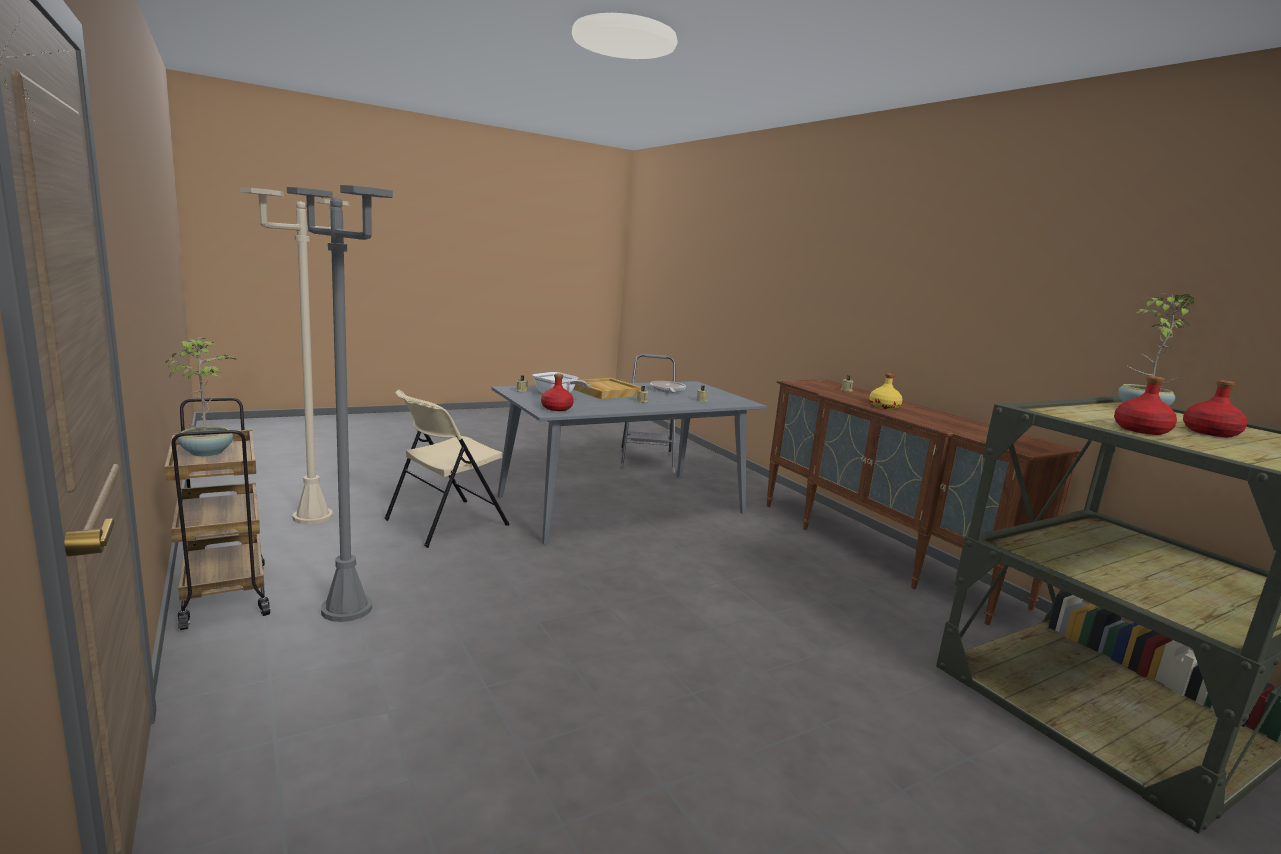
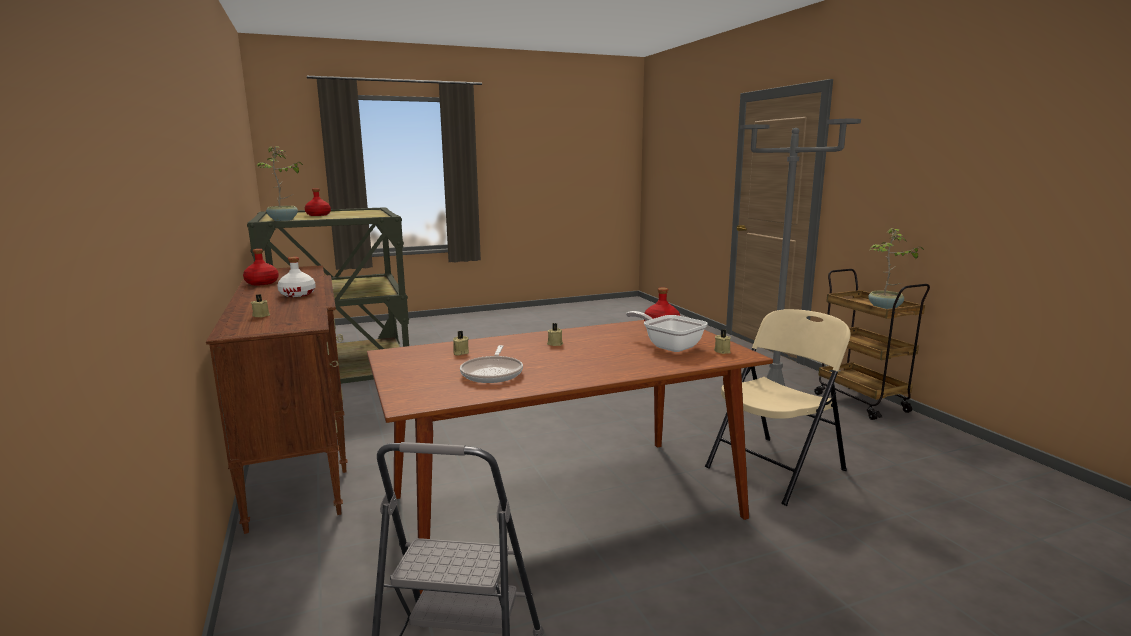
camera: 170 degrees left, 0 degrees up
(312, 517) = (925, 471): beige floor lamp -> none
(605, 391) = (602, 361): beige tray -> none
(622, 505) = (566, 506): grey dining table -> brown dining table
(884, 406) = (297, 294): yellow bottle -> white bottle
(1140, 430) = (360, 214): red bottle -> red bottle (262, 283)

